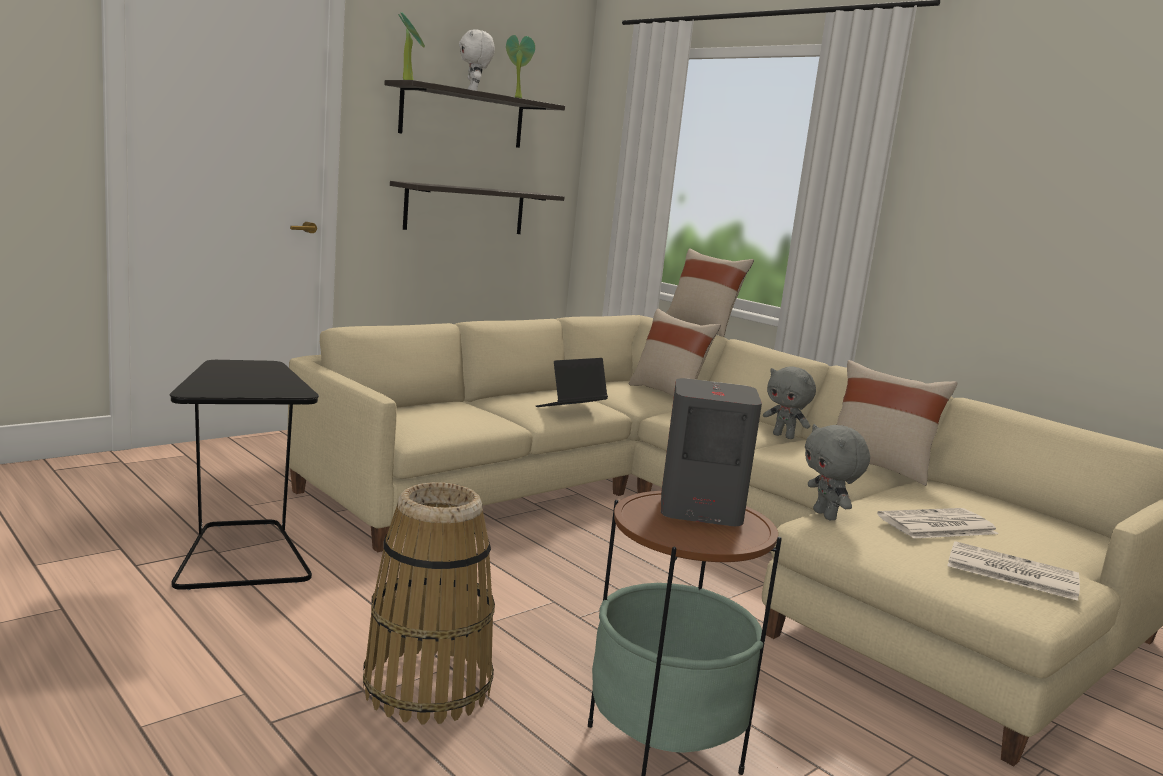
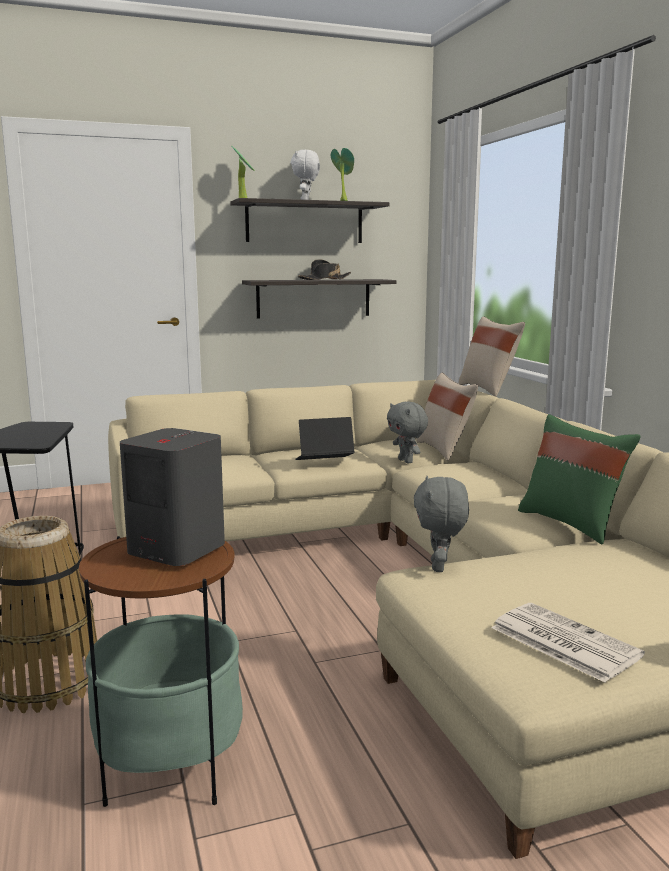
camera: 25 degrees right, 0 degrees up
(485, 188) = (324, 279): none -> black hat
(784, 436) = (512, 490): grey plush toy -> grey plush toy (406, 461)
(878, 467) = (571, 523): beige pillow -> green pillow
(936, 525) = (540, 585): newspaper -> none

